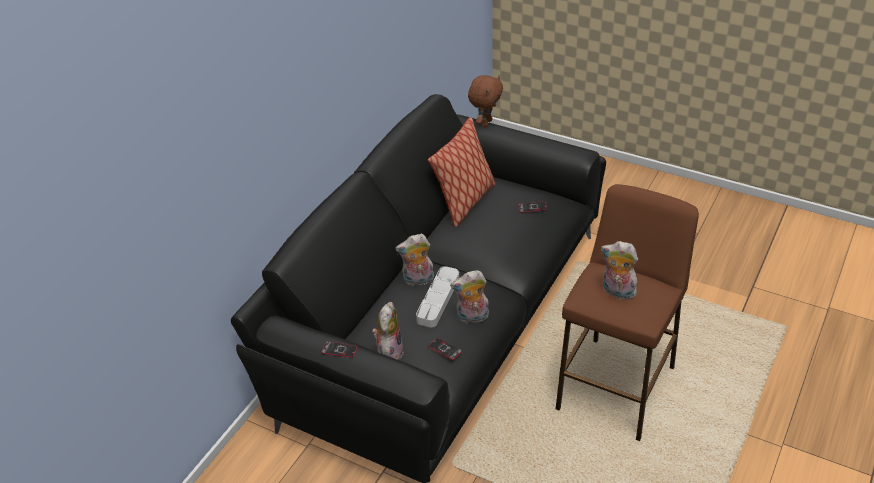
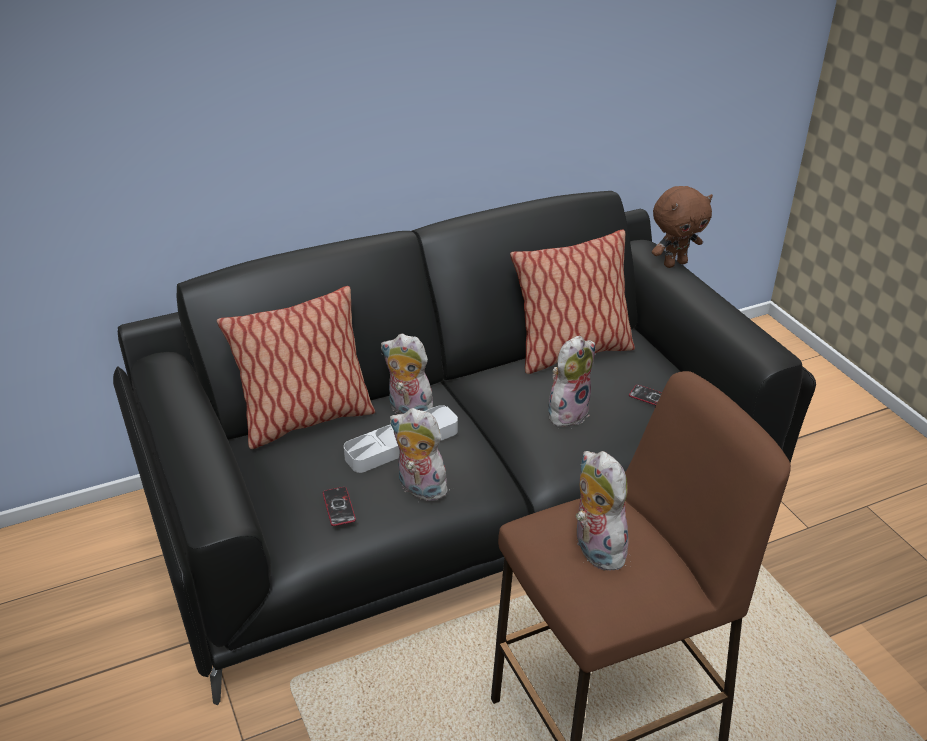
camera: 35 degrees right, 5 degrees down
(339, 350) = (182, 424): phone -> none
(368, 316) = (306, 420): none -> pillow
(389, 352) = (275, 472): plush toy -> plush toy (567, 412)

